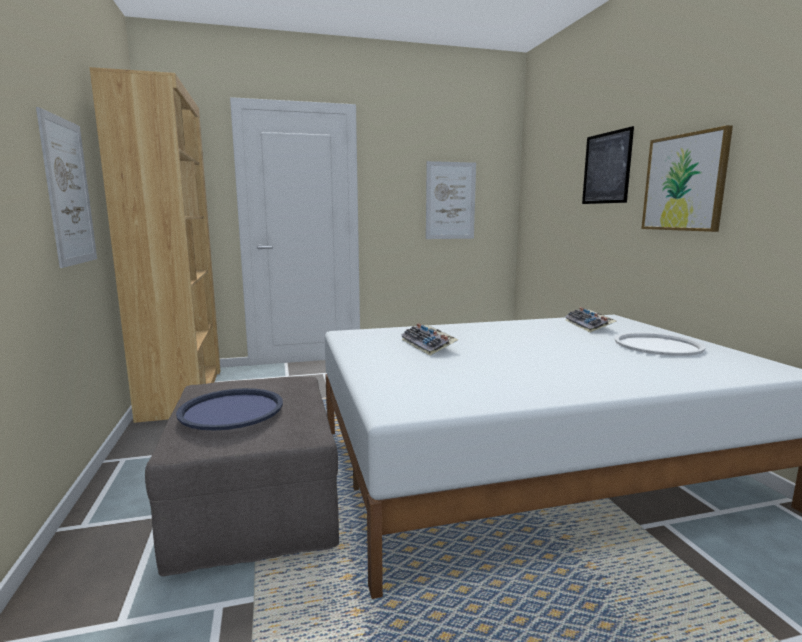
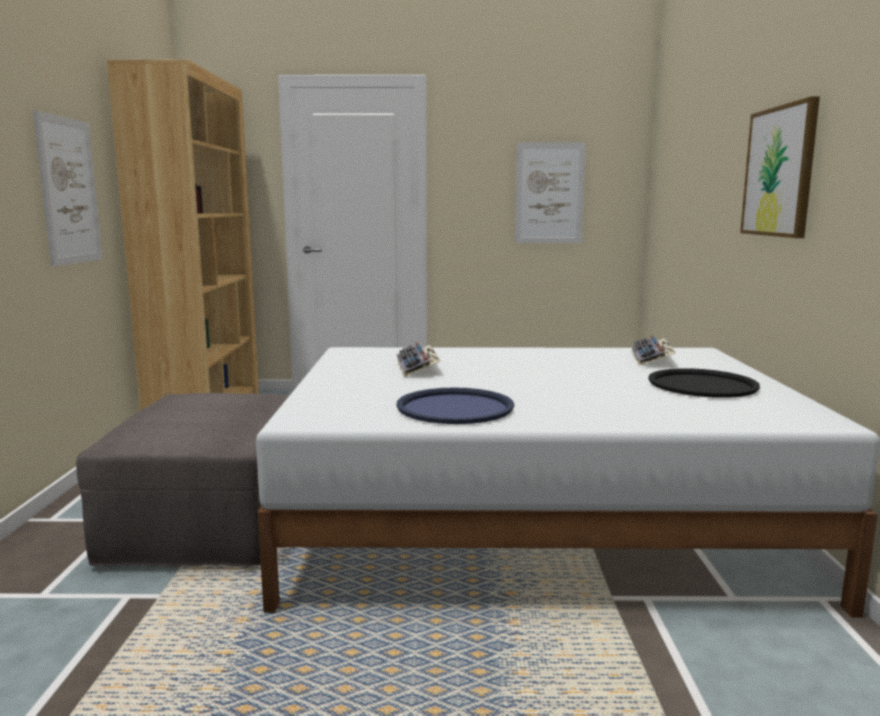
camera: 15 degrees right, 0 degrees up
(231, 410) = (178, 416): blue tray -> blue tray (454, 408)
(606, 168) = (719, 150): picture -> none
(657, 345) = (702, 385): white tray -> black tray

